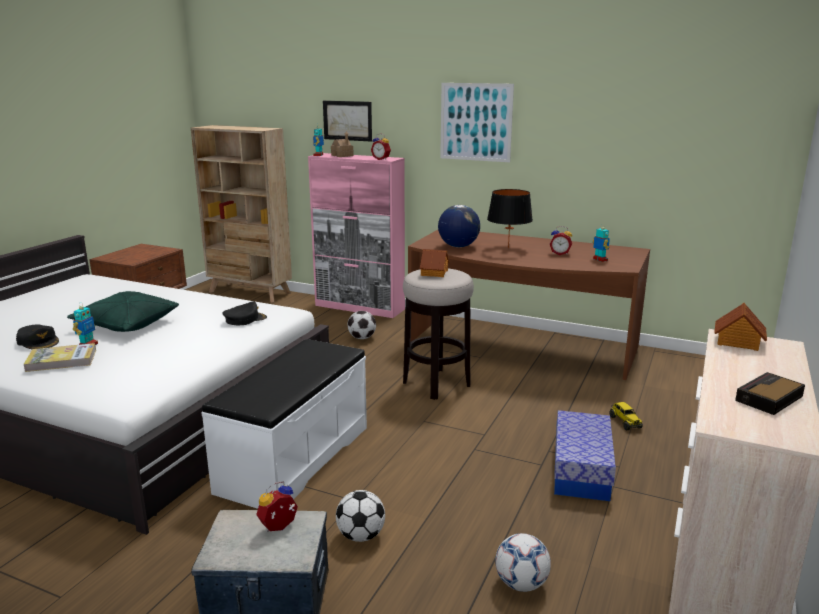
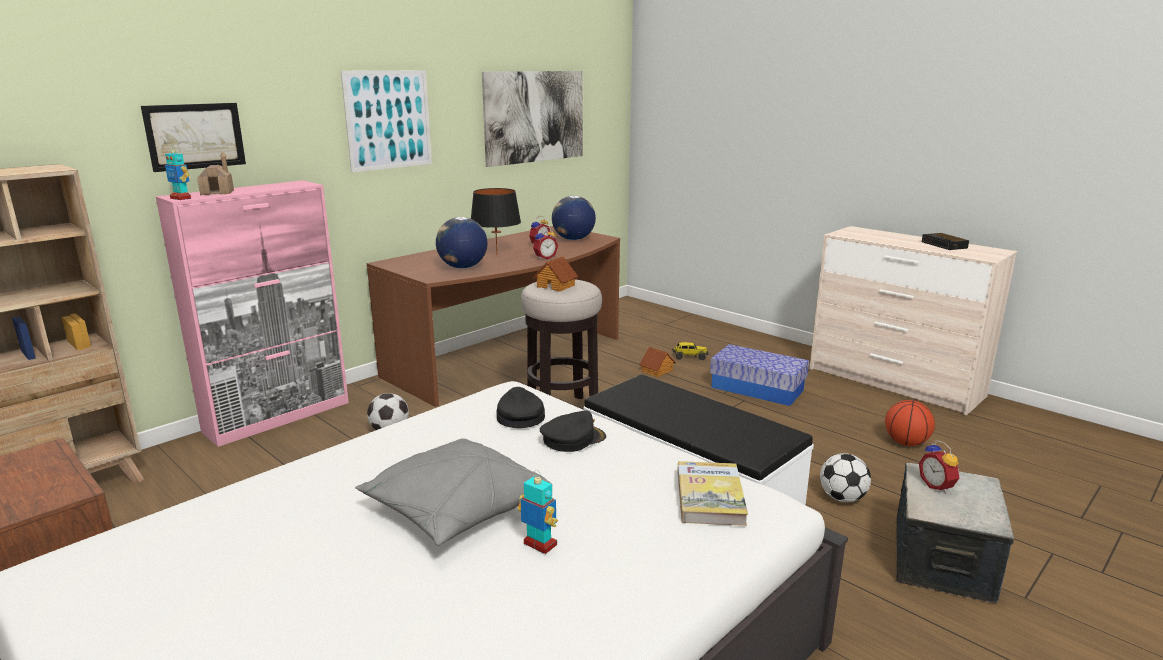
camera: 70 degrees left, 0 degrees up
(38, 342) = (474, 606): black cap -> black cap (572, 439)
(61, 360) = (601, 568): book -> book (710, 497)
(126, 325) = (455, 510): green pillow -> grey pillow
(381, 159) = (296, 185): alarm clock -> alarm clock (544, 258)
(521, 584) = (906, 443): football -> basketball
(600, 260) = (573, 239): toy robot -> globe
(637, 133) = (535, 117): none -> picture
(737, 342) = (851, 234): toy house -> toy house (657, 371)

